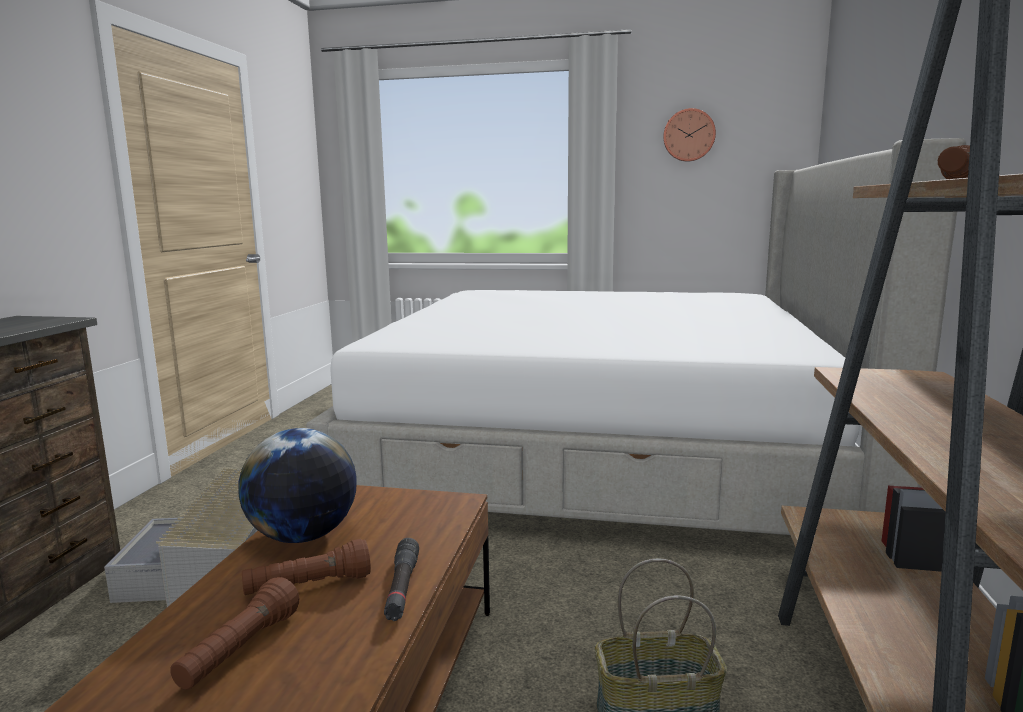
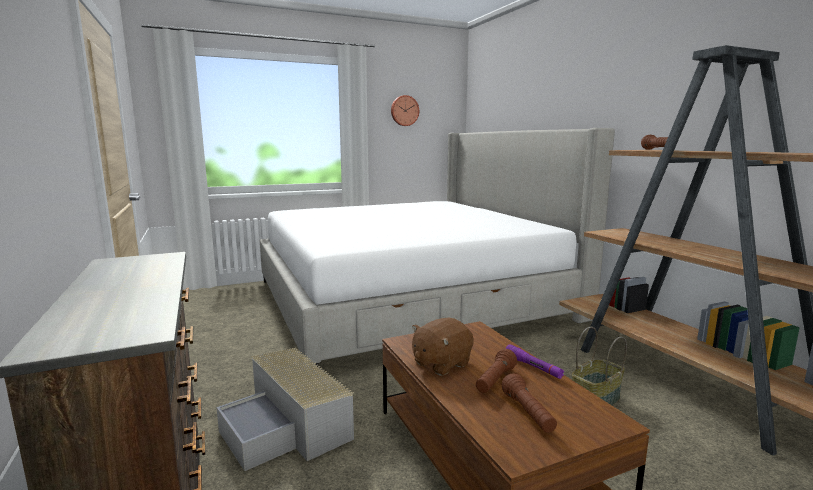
camera: 35 degrees left, 0 degrees up
(303, 536) = (441, 363): globe -> brown plush toy
(402, 587) = (533, 367): black flashlight -> purple flashlight

